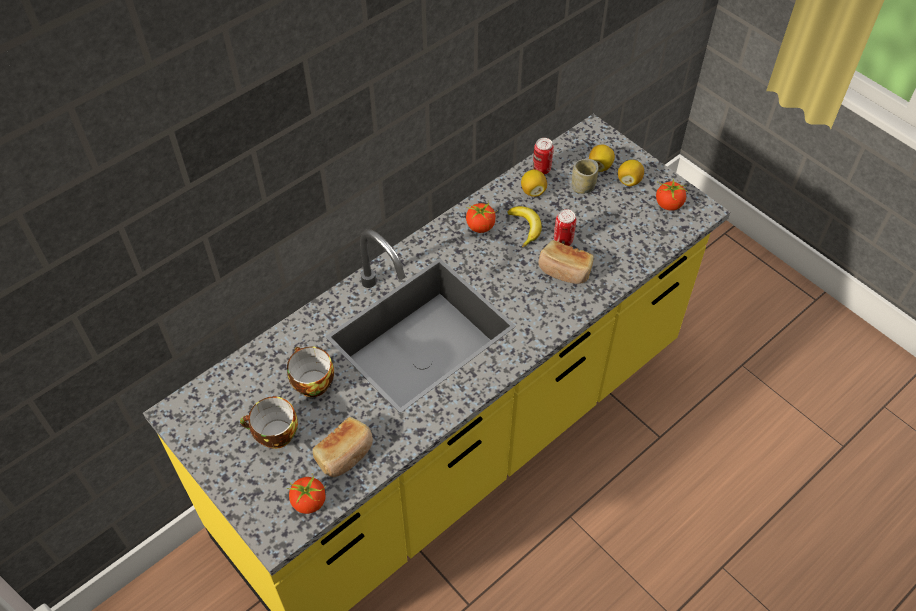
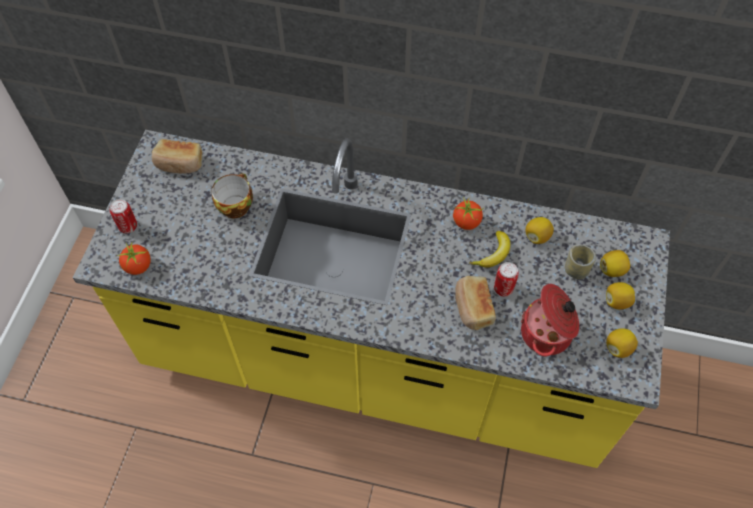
camera: 55 degrees right, 5 degrees up
(274, 435) = (177, 212): cup -> none
(345, 454) = (190, 263): bread -> bread (179, 163)
(541, 169) = (567, 229): can -> can (128, 226)
(624, 238) = (547, 333): none -> cooking pot
(668, 205) = (618, 348): tomato -> lemon

